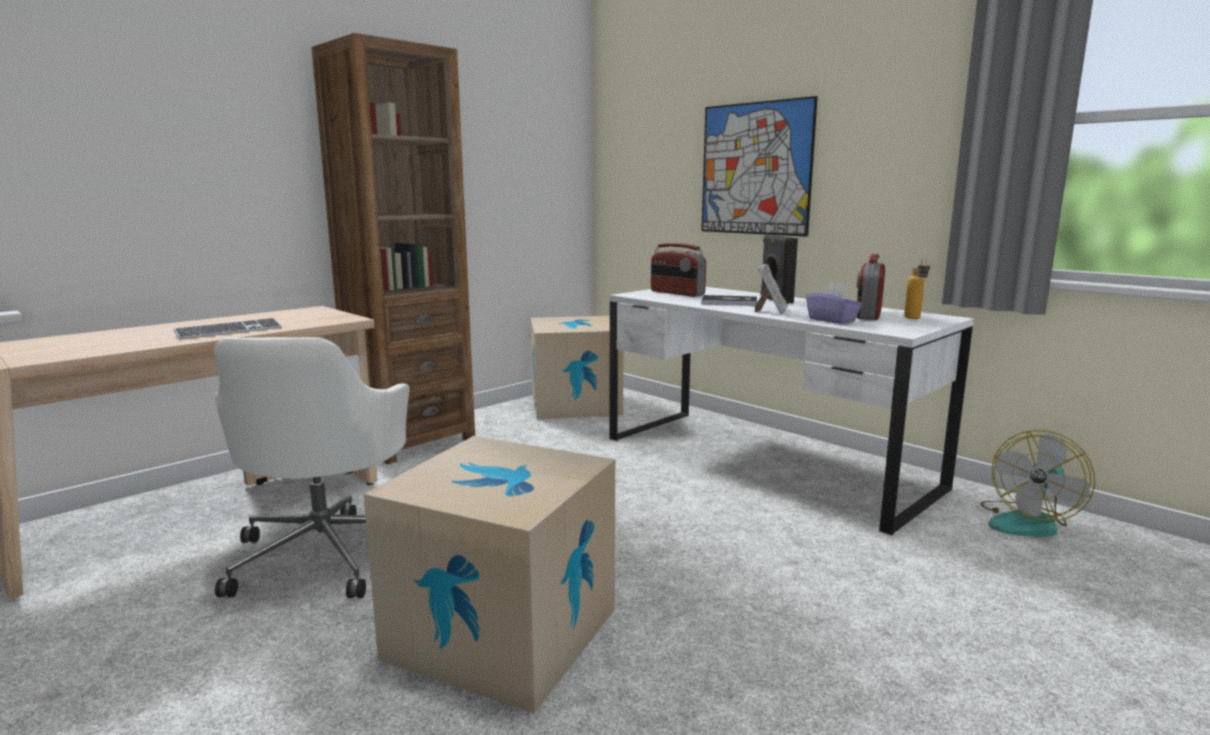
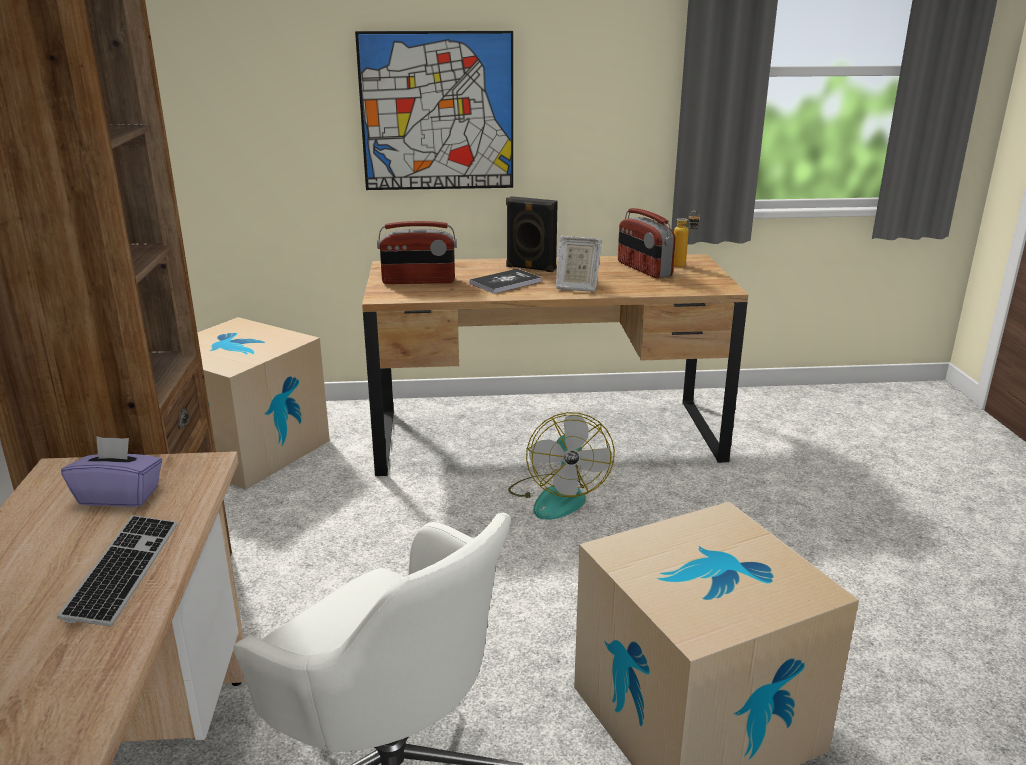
camera: 50 degrees left, 10 degrees up
(764, 462) = (546, 437): white desk -> brown desk
(771, 311) = (576, 287): picture frame -> picture frame turned 135 degrees clockwise
(832, 320) = (648, 286): purple tissue box -> purple tissue box (119, 496)
(1028, 522) = (765, 410): fan -> fan (557, 496)

